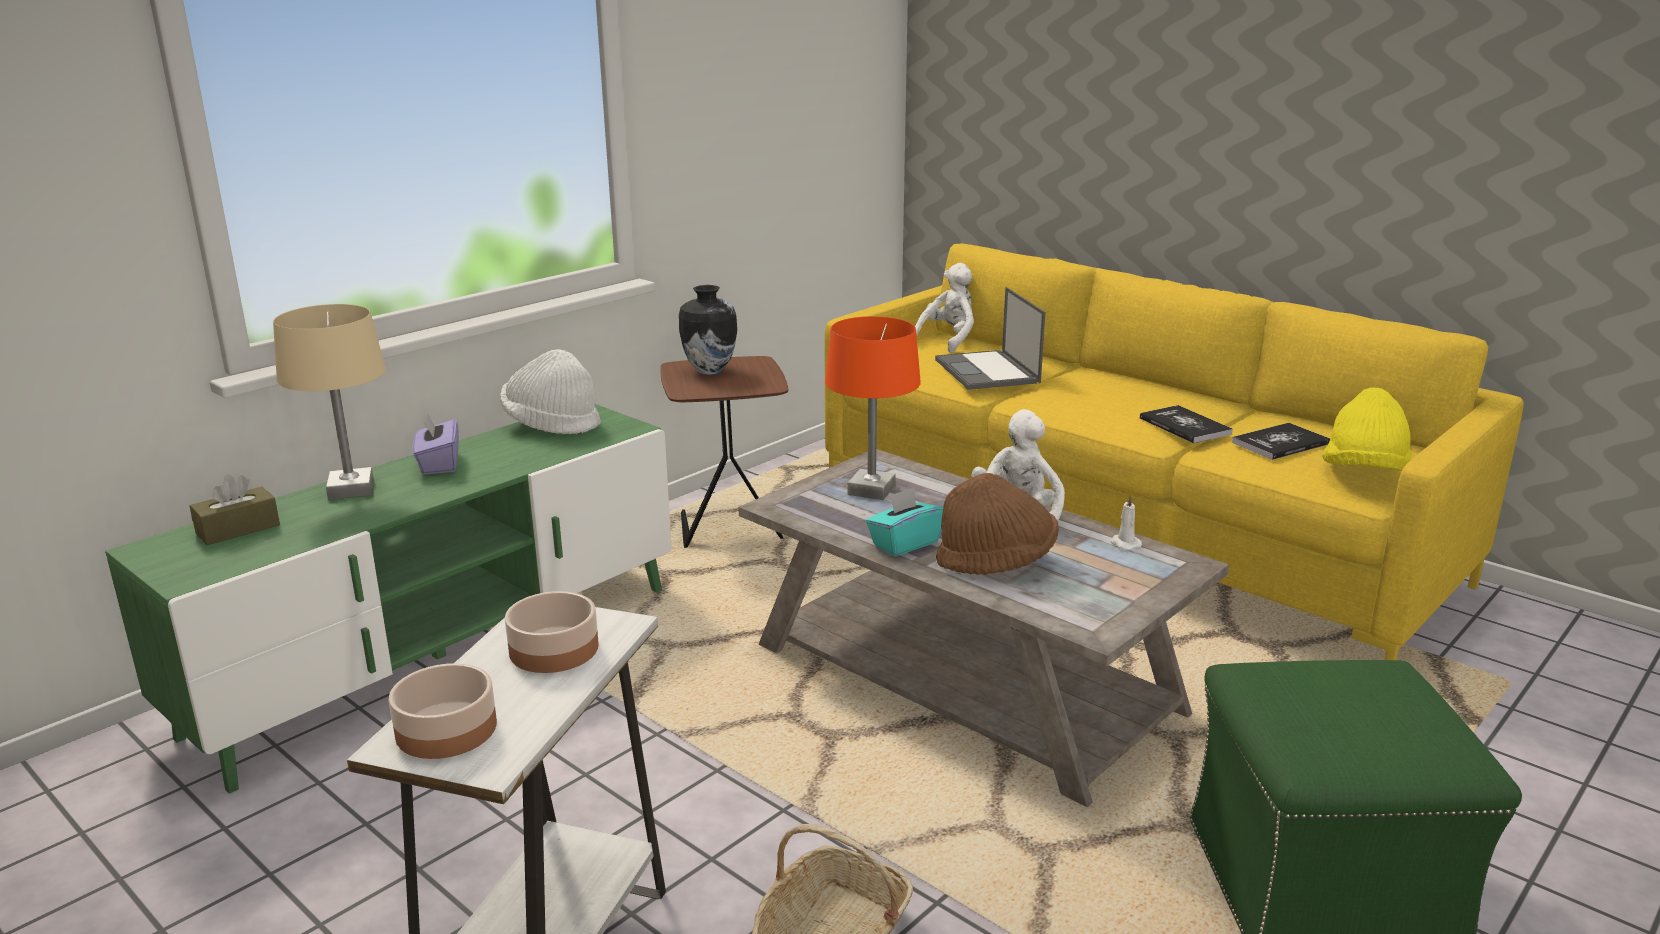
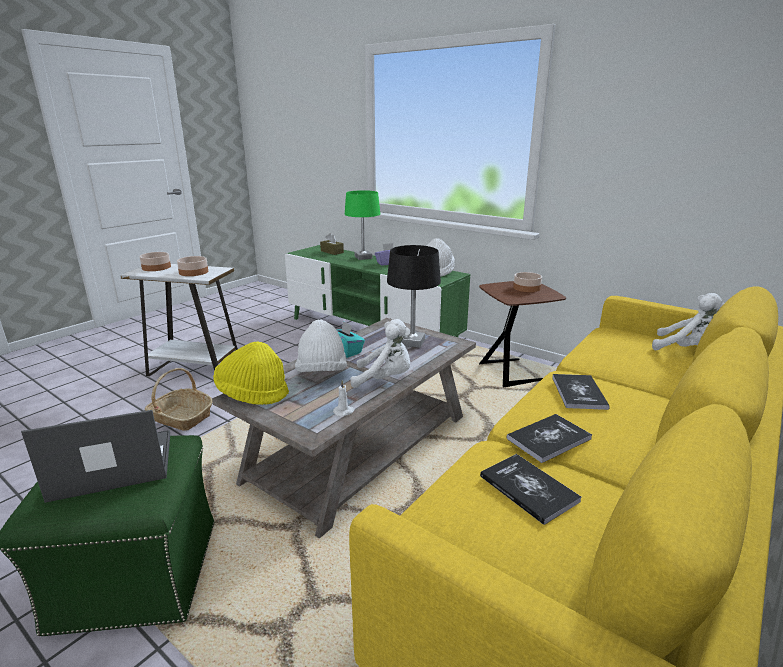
camera: 85 degrees right, 0 degrees up
(352, 489) = (363, 257): beige table lamp -> green table lamp
(709, 370) = (527, 288): vase -> bowl
(871, 490) = (412, 342): orange table lamp -> black table lamp
(988, 371) = (619, 361): laptop -> laptop (111, 466)
(996, 562) = (322, 372): brown hat -> white hat
(1077, 400) = (578, 392): none -> book
(1364, 473) = (463, 535): yellow hat -> yellow hat (252, 393)

